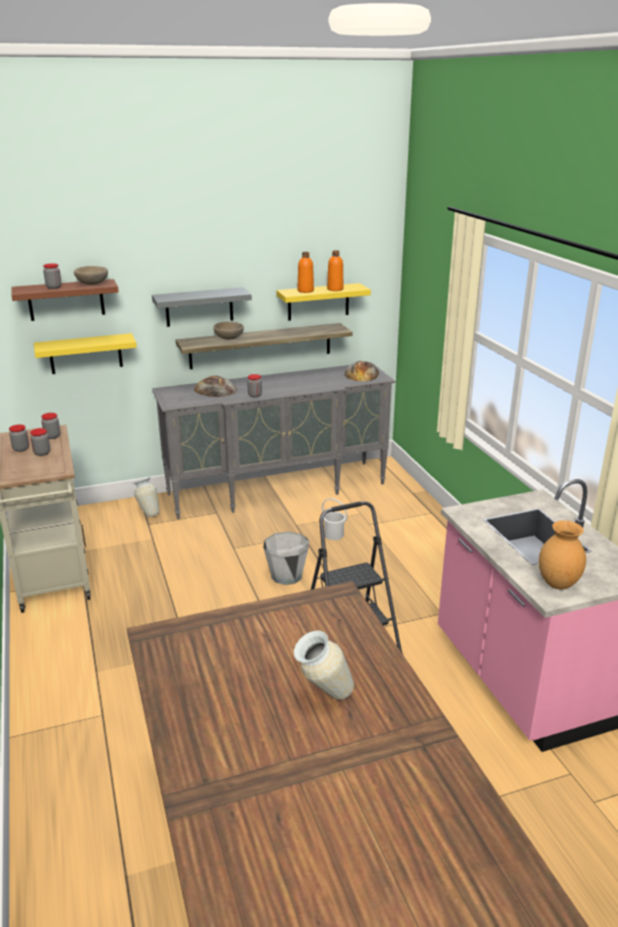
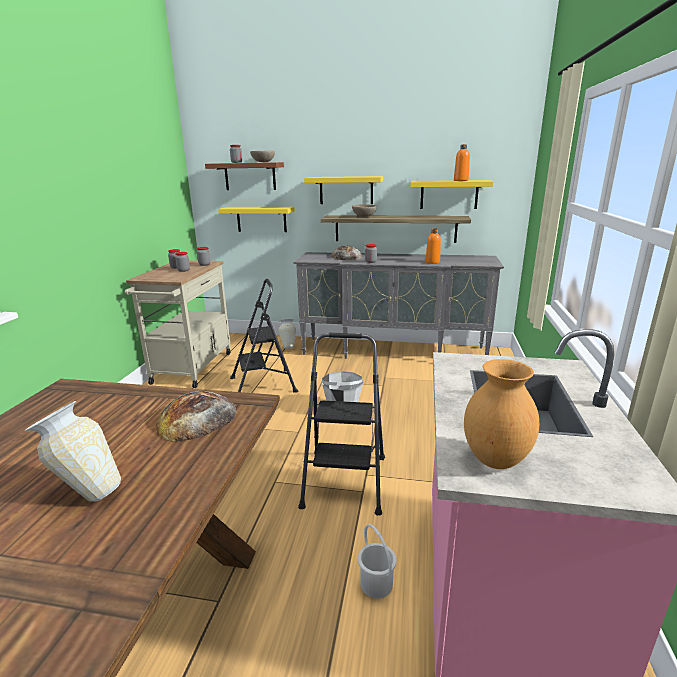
camera: 30 degrees right, 5 degrees down
(172, 570) = (265, 384): none -> black step ladder
(199, 307) = (346, 190): grey shelf -> yellow shelf
(305, 291) = (433, 180): orange bottle -> orange bottle (432, 262)
(334, 535) = (409, 391): white bucket -> white bucket (376, 583)
(361, 374) = (477, 260): bread -> bread (197, 418)

